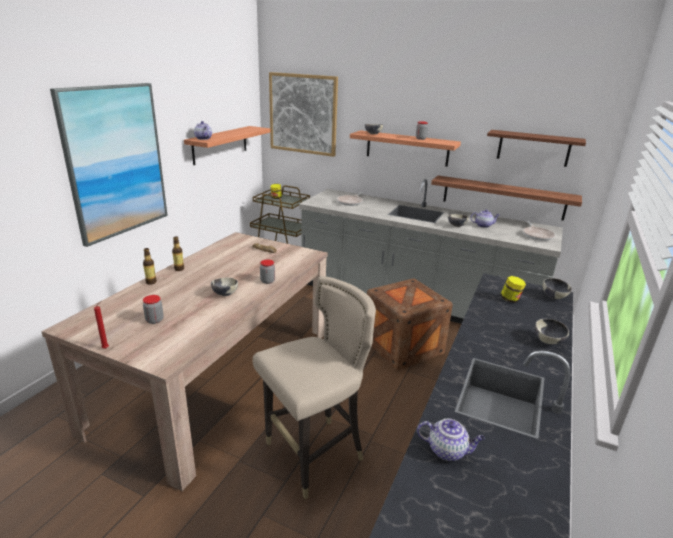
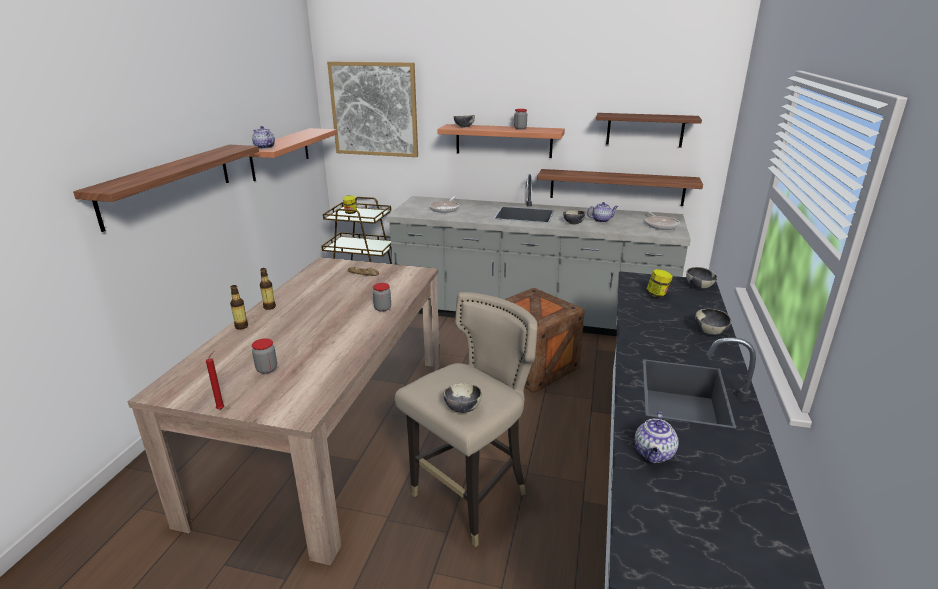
camera: 10 degrees left, 0 degrees up
(116, 161) = (168, 184): picture -> shelf
(225, 294) = (338, 329): bowl -> bowl (462, 409)
(447, 451) = (654, 454): teapot -> teapot turned 105 degrees clockwise

